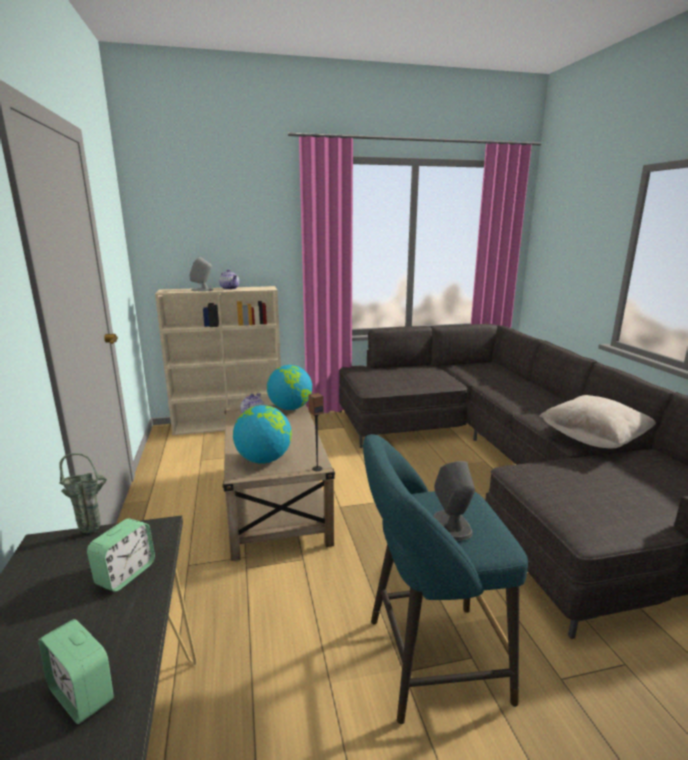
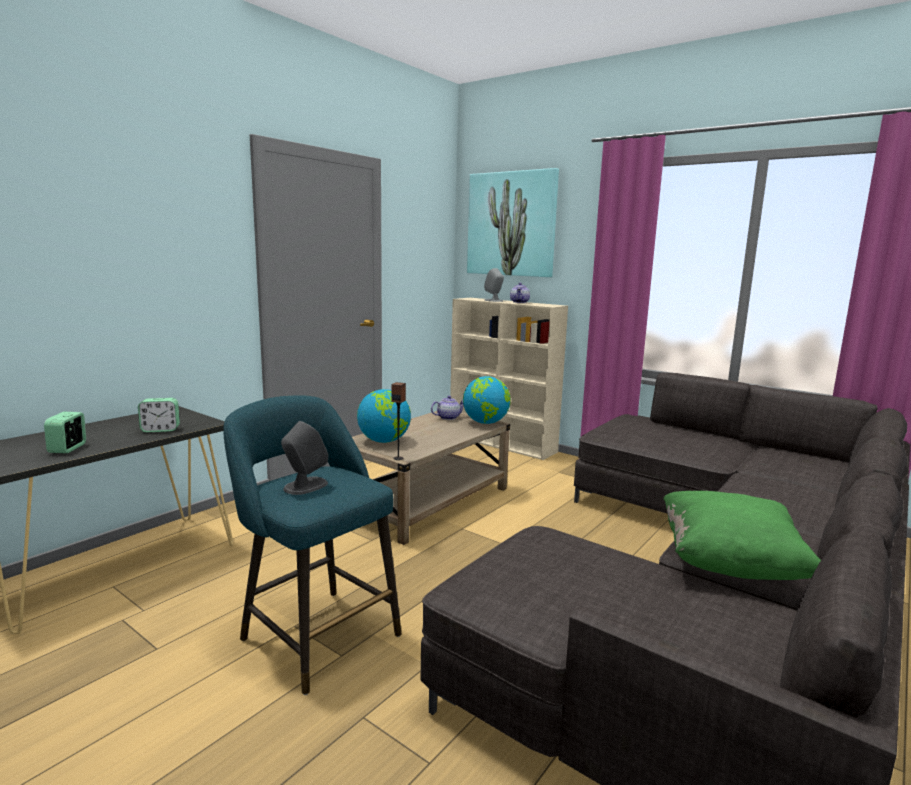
camera: 50 degrees right, 5 degrees down
(93, 532) = (193, 414): green vase -> none
(201, 210) = (512, 224): none -> picture
(593, 440) = (730, 563): beige pillow -> green pillow

